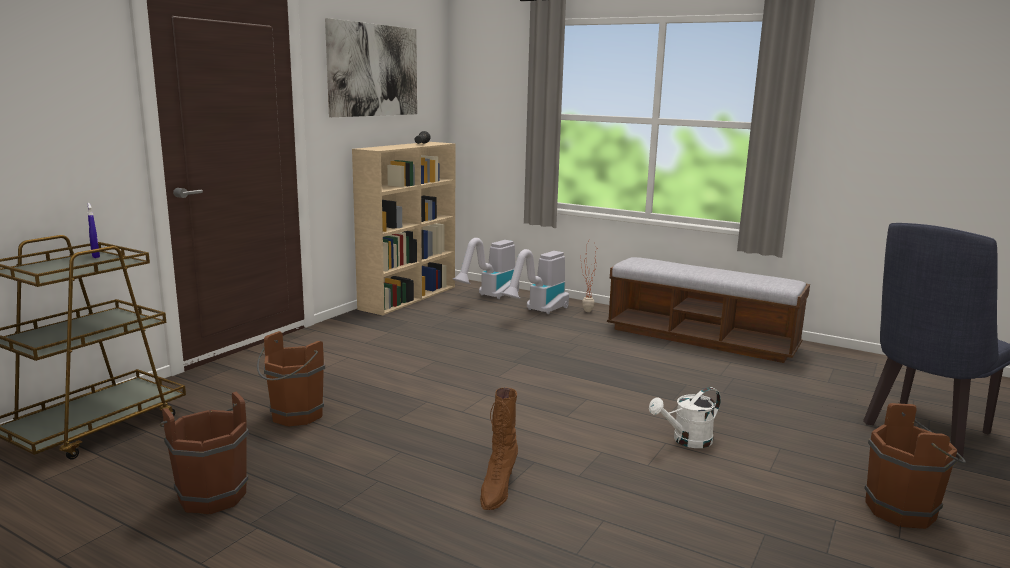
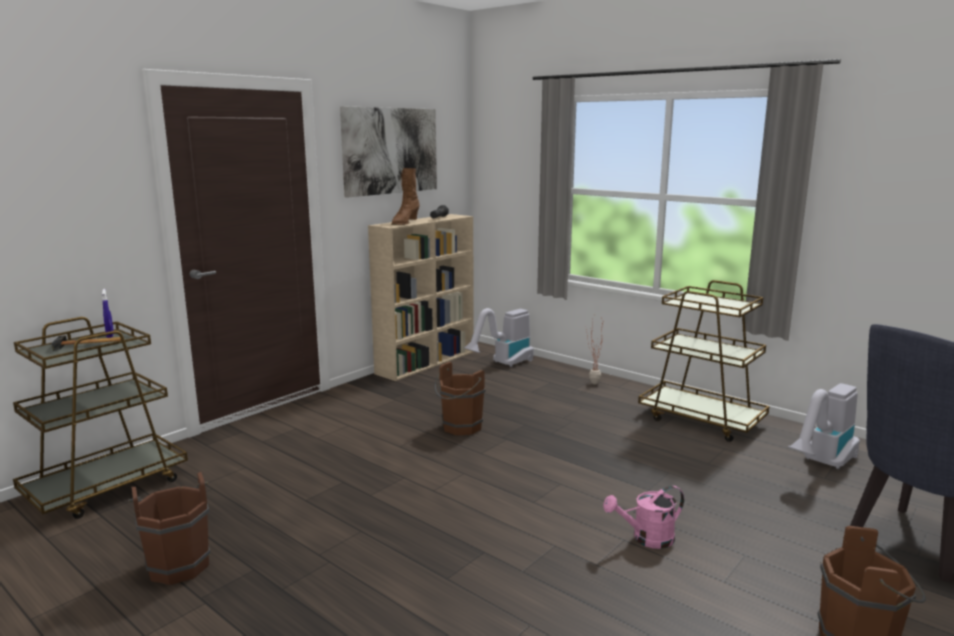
camera: 10 degrees right, 0 degrees up
(76, 265) = (89, 345): none -> hammer
(294, 416) = (278, 486): brown bucket -> brown bucket (459, 428)
(497, 489) = (437, 580): brown boot -> brown boot (404, 223)
(538, 312) = (545, 383): vacuum cleaner -> vacuum cleaner (822, 464)
(686, 441) = (646, 539): white watering can -> pink watering can
(701, 339) = (701, 420): bench -> brown cart

